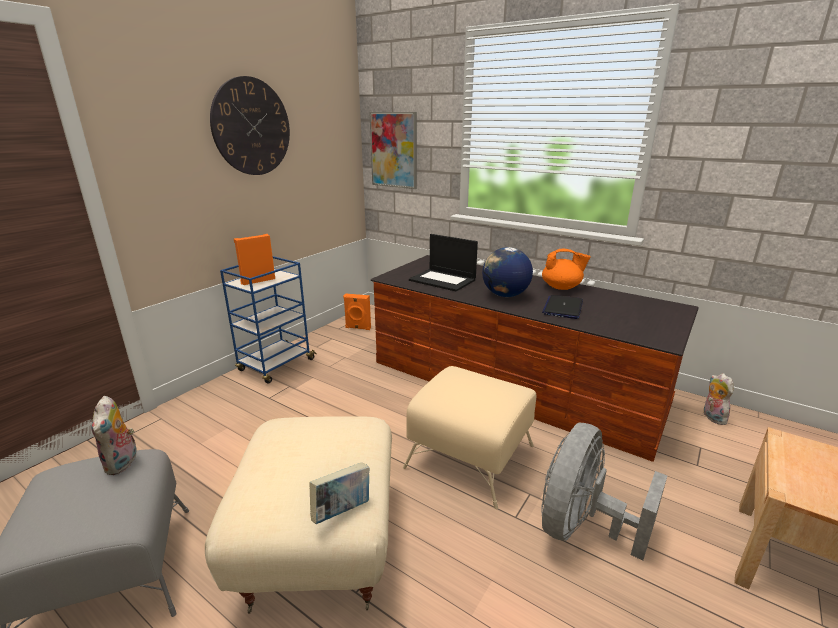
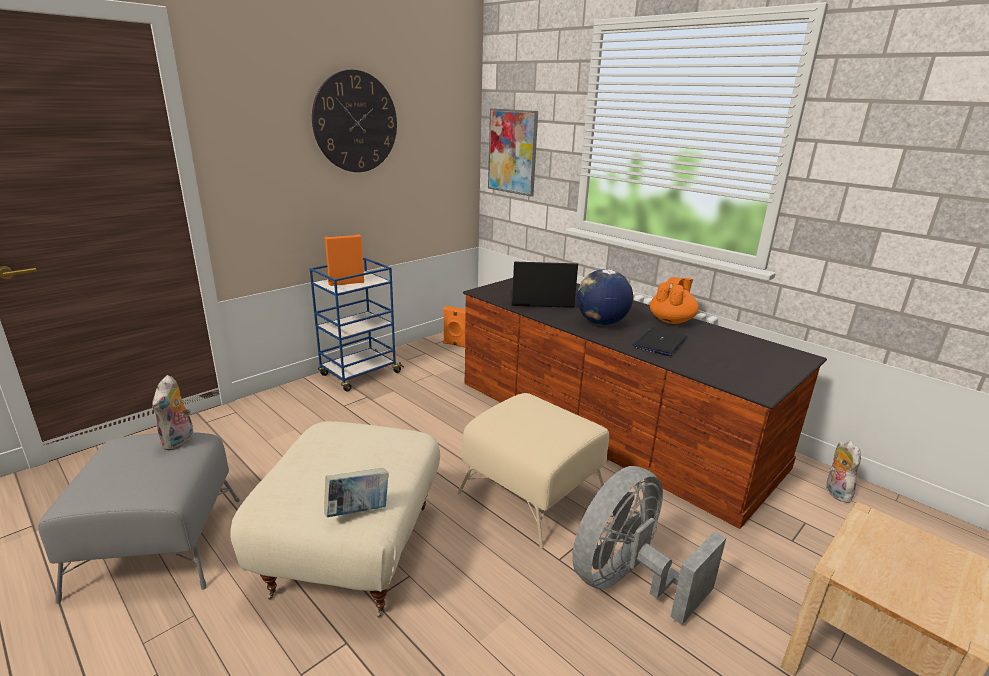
camera: 10 degrees right, 0 degrees up
(443, 280) = (540, 300): laptop -> laptop turned 135 degrees clockwise
(562, 287) = (671, 320): orange teapot -> orange teapot turned 75 degrees counterclockwise

